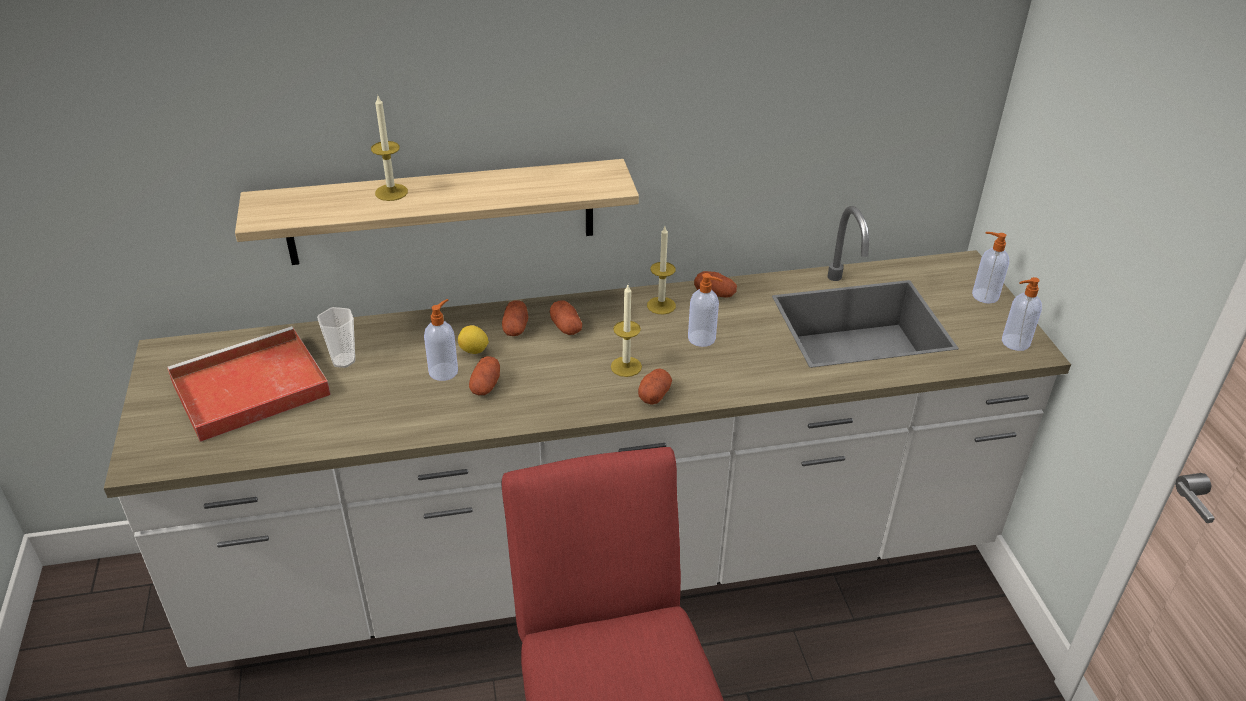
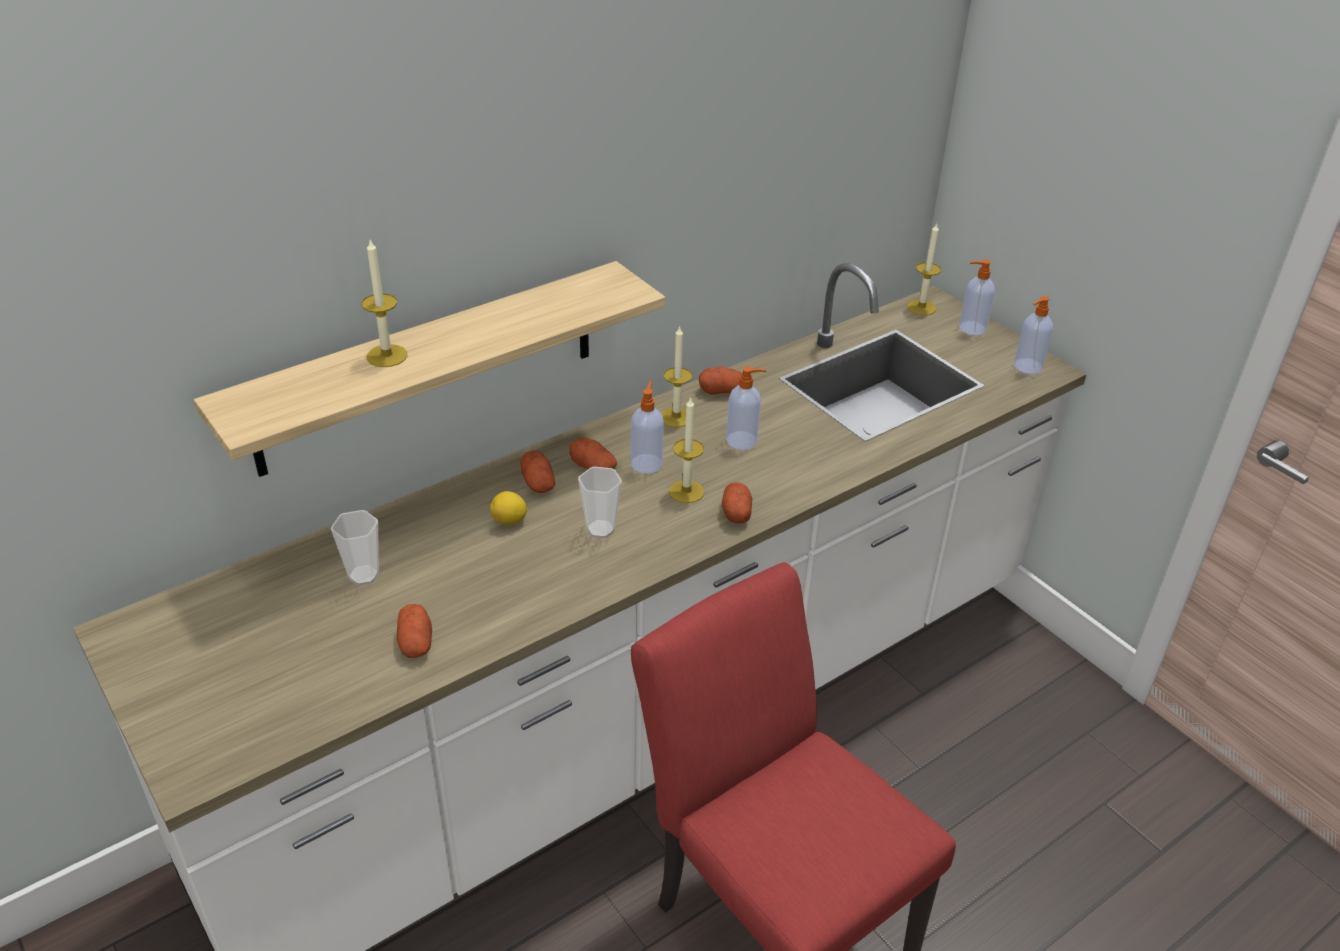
camera: 25 degrees left, 0 degrees up
(247, 389) = (268, 644): red tray -> none
(444, 371) = (492, 553): soap dispenser -> soap dispenser (647, 463)
(485, 385) = (551, 555): potato -> potato (416, 642)
(537, 377) = (600, 529): none -> cup
(949, 266) = (921, 307): none -> candle

